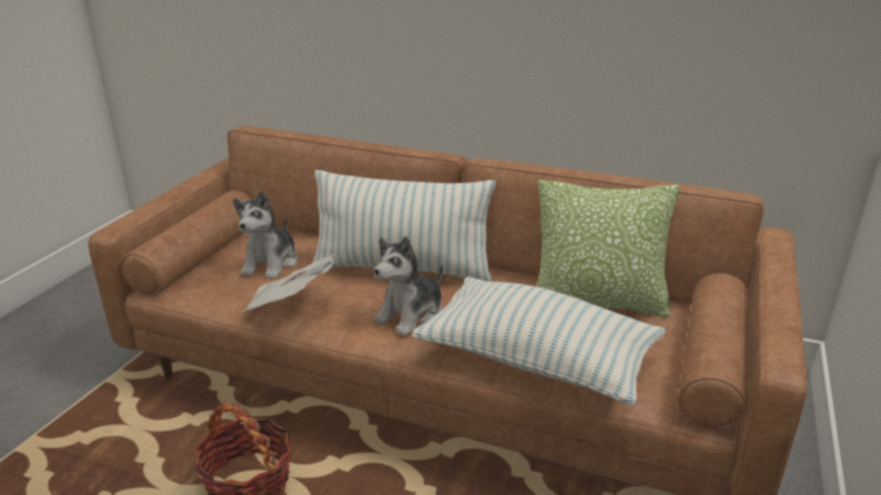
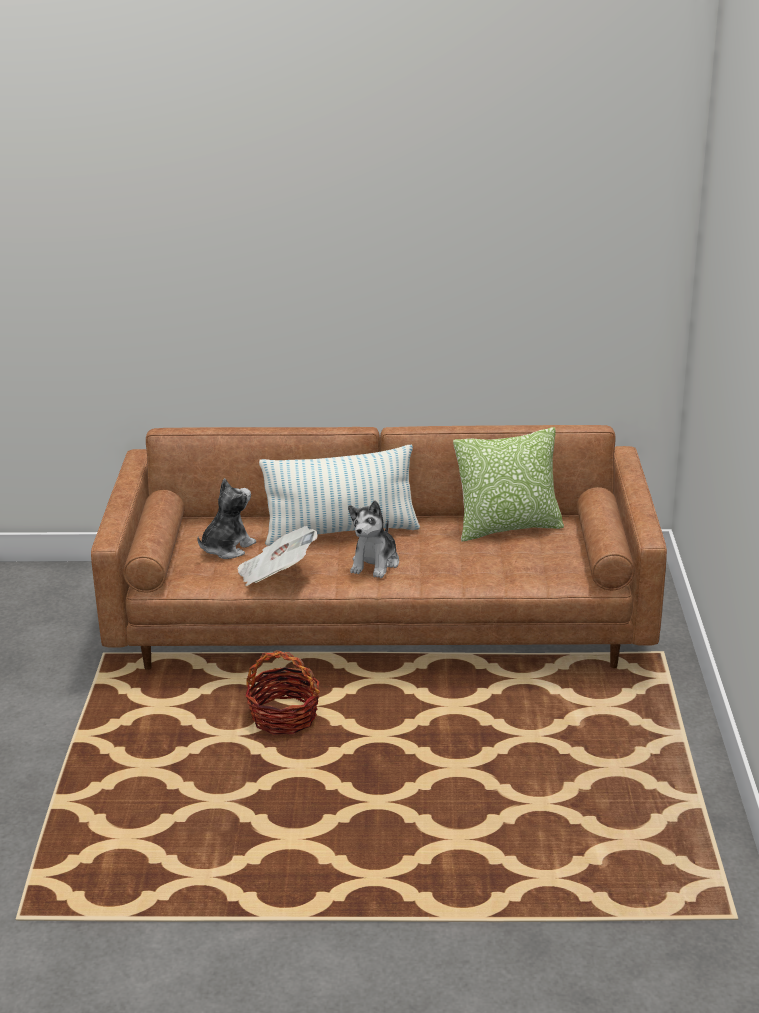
camera: 20 degrees left, 0 degrees up
(271, 263) = (226, 548): plush toy -> plush toy turned 135 degrees counterclockwise
(537, 360) = (486, 574): pillow -> none

